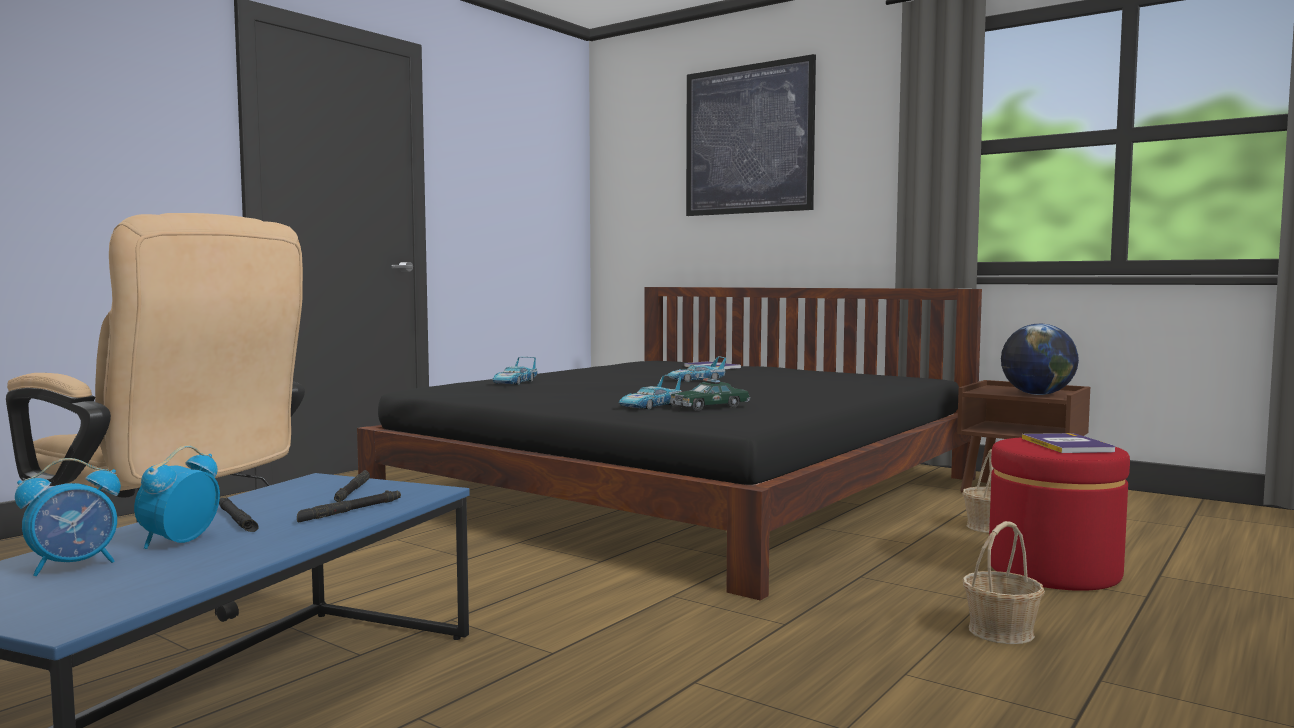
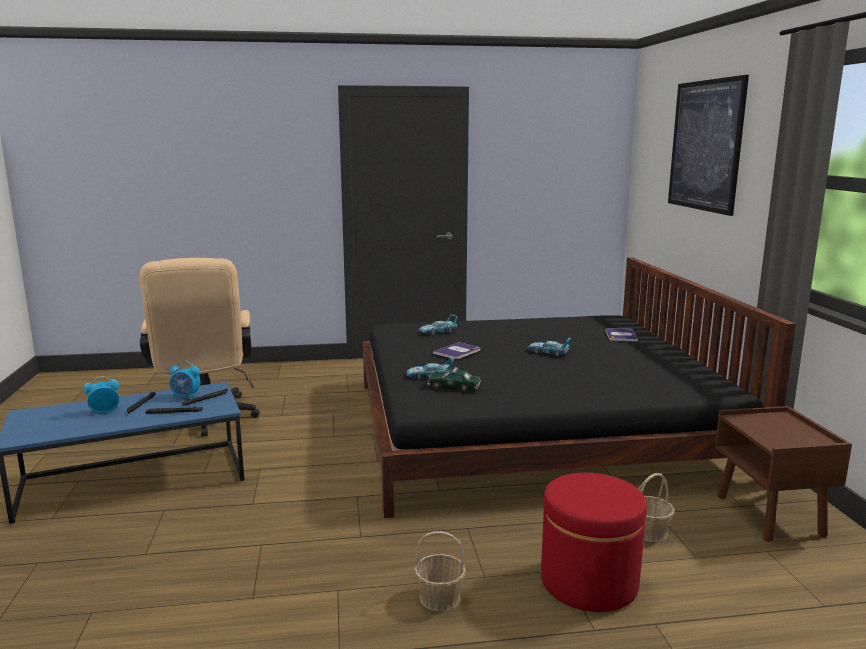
camera: 45 degrees right, 10 degrees up
(74, 566) = (65, 413): alarm clock -> alarm clock (186, 396)
(1037, 394) = (774, 437): globe -> none
(1068, 445) = (602, 495): book -> book (457, 352)

